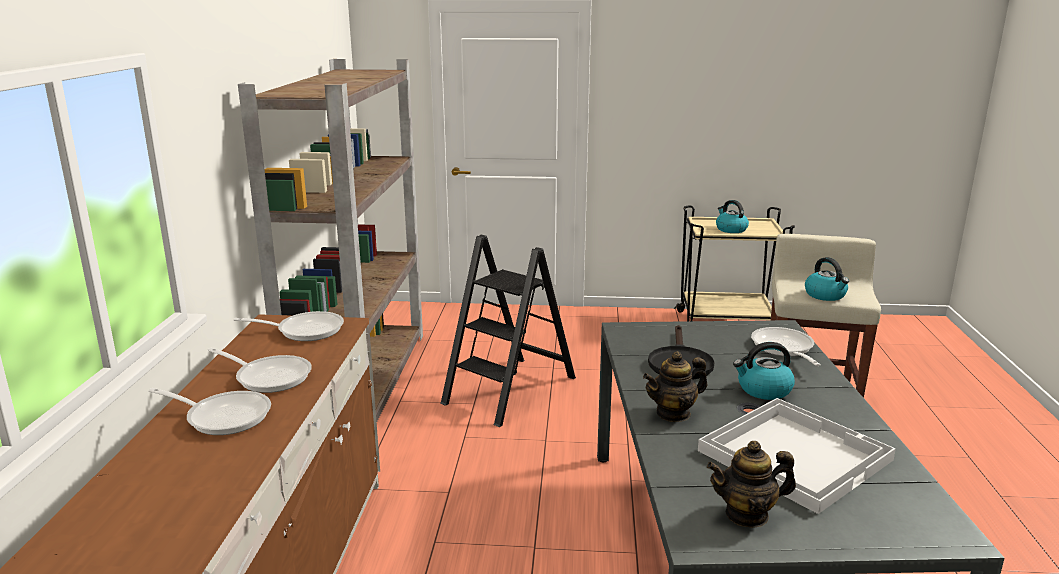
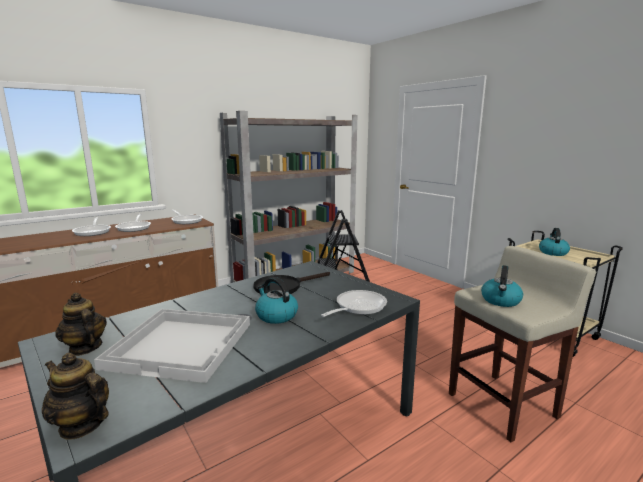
camera: 50 degrees right, 5 degrees down
(673, 413) = (208, 301): teapot -> teapot (81, 425)

